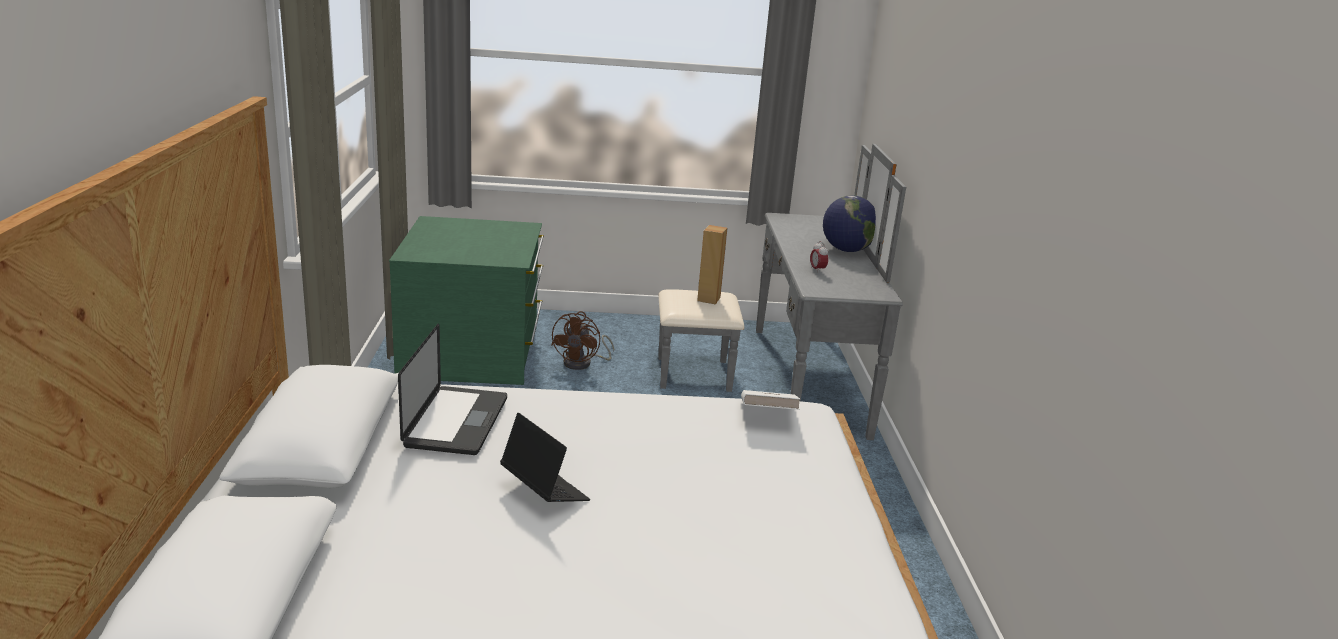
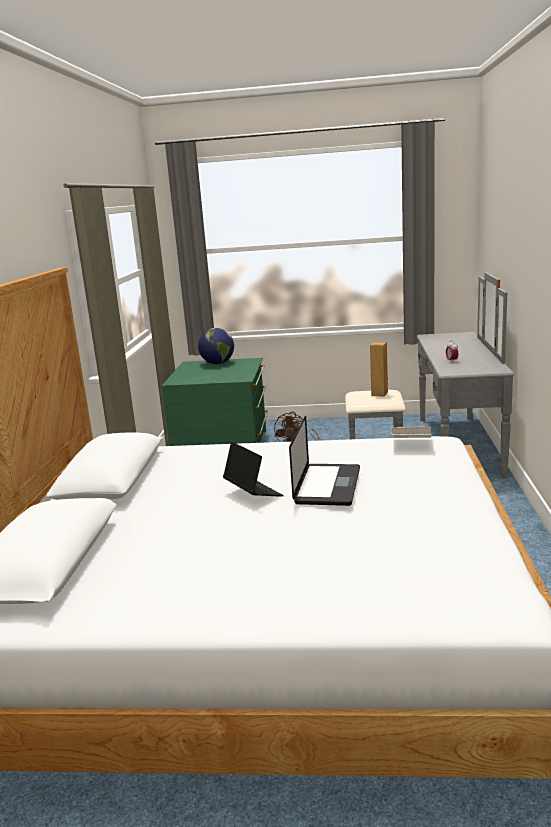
camera: 10 degrees right, 5 degrees down
(456, 422) = (198, 462): laptop -> laptop (327, 486)
(847, 250) = (474, 349): globe -> globe (217, 363)

